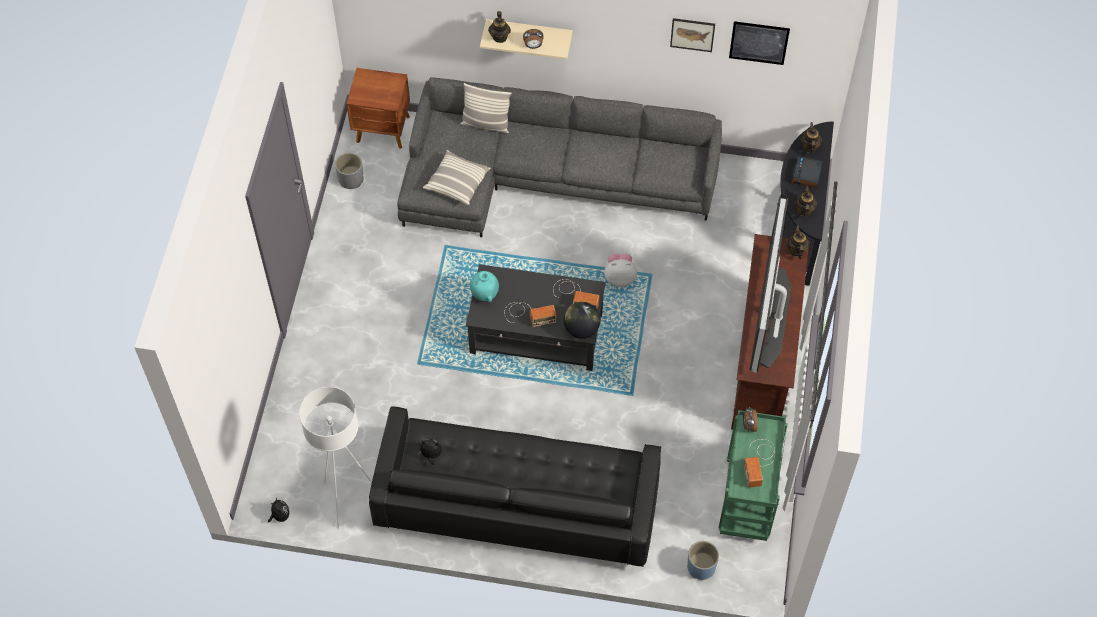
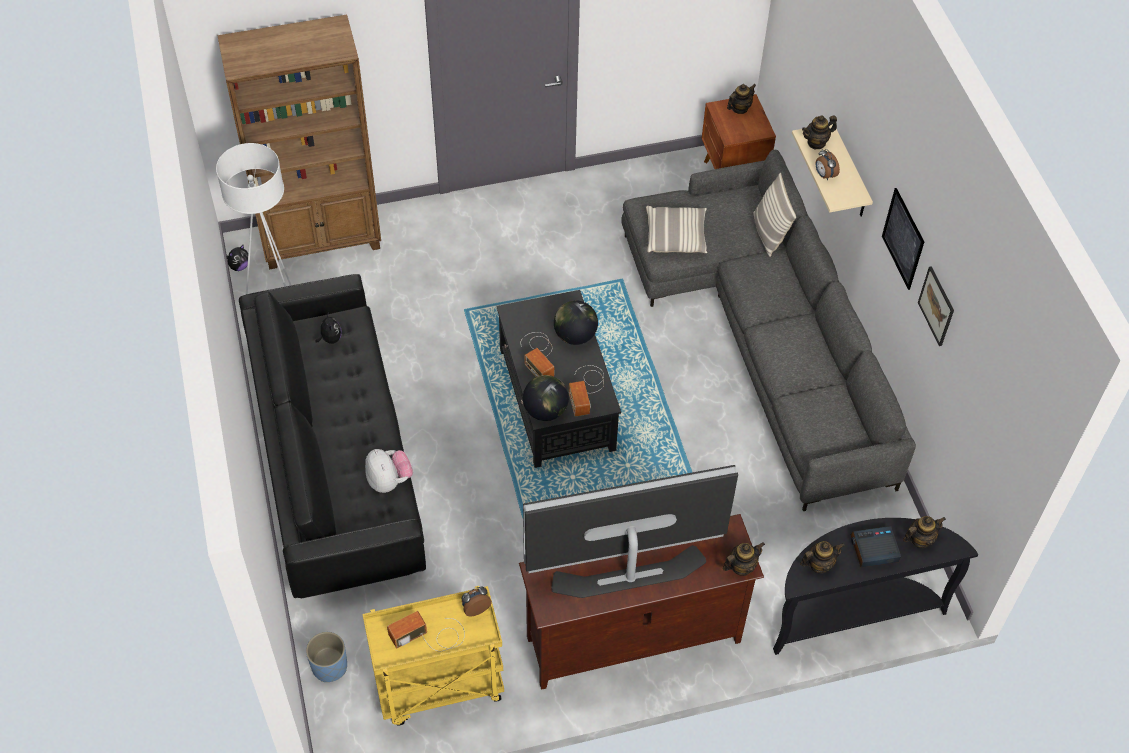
camera: 65 degrees right, 5 degrees down
(285, 443) = (322, 239): none -> brown bookcase
(351, 179) = (656, 173): grey planter -> none
(365, 84) = (739, 108): none -> teapot
(485, 294) = (543, 308): turquoise vase -> none
(522, 284) = (575, 336): none -> globe
(619, 277) = (673, 451): plush toy -> plush toy (389, 481)
(748, 500) = (438, 687): green cart -> yellow cart
(759, 42) = (972, 377): picture -> picture (903, 238)

